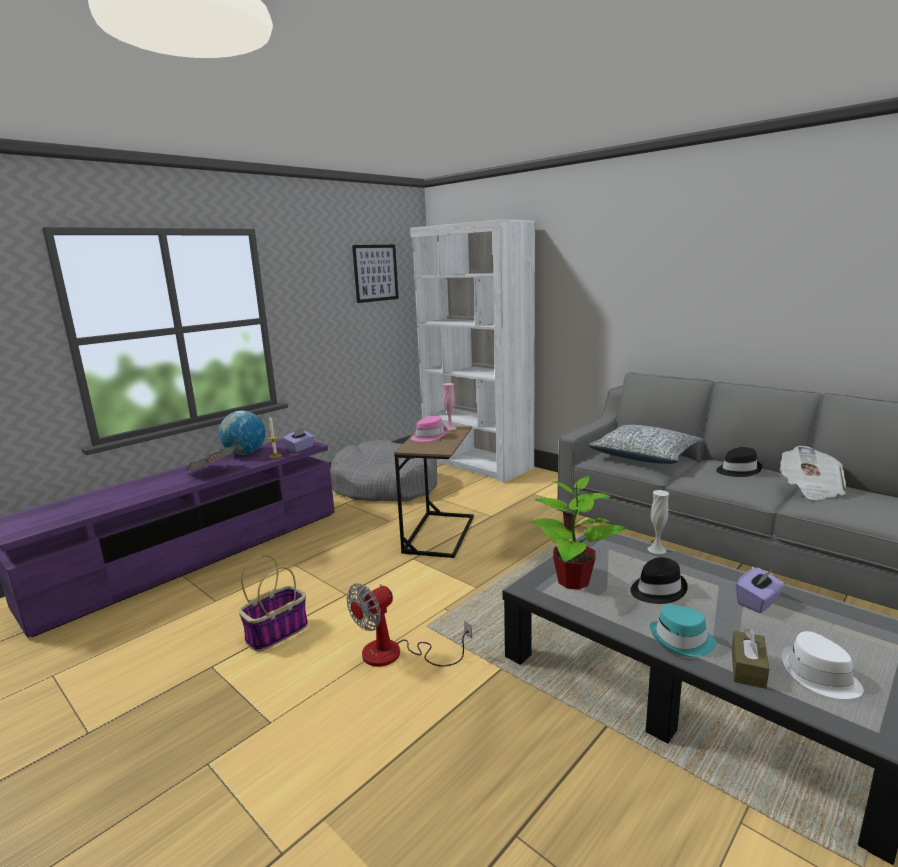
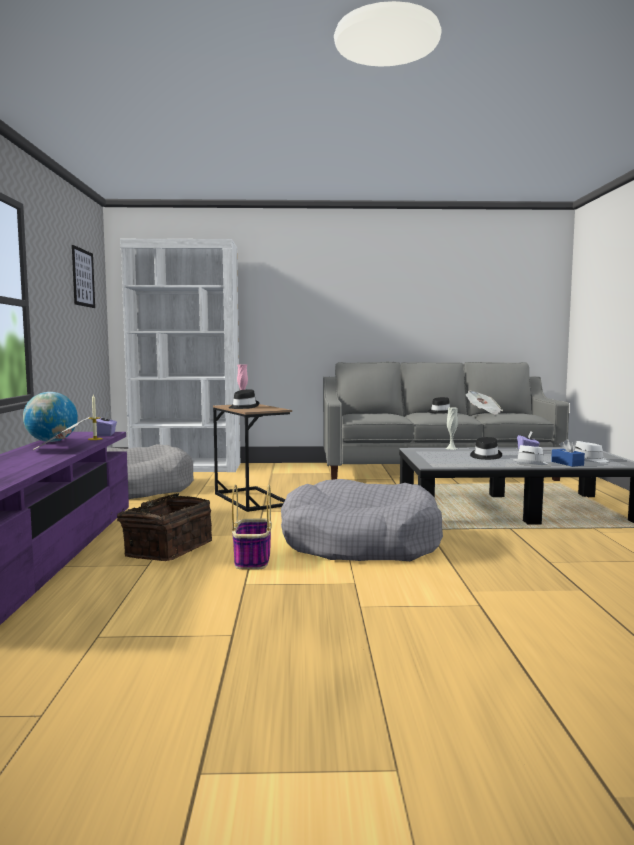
camera: 45 degrees left, 10 degrees down
(258, 585) = (167, 549): none -> basket
(395, 654) = (359, 542): fan -> grey dog bed
(429, 436) = (243, 407): pink hat -> black hat
(572, 581) = (445, 461): potted plant -> none
(645, 456) = (380, 413): pillow -> none
(682, 640) = (531, 463): turquoise hat -> white hat
(748, 668) = (567, 463): brown tissue box -> blue tissue box

